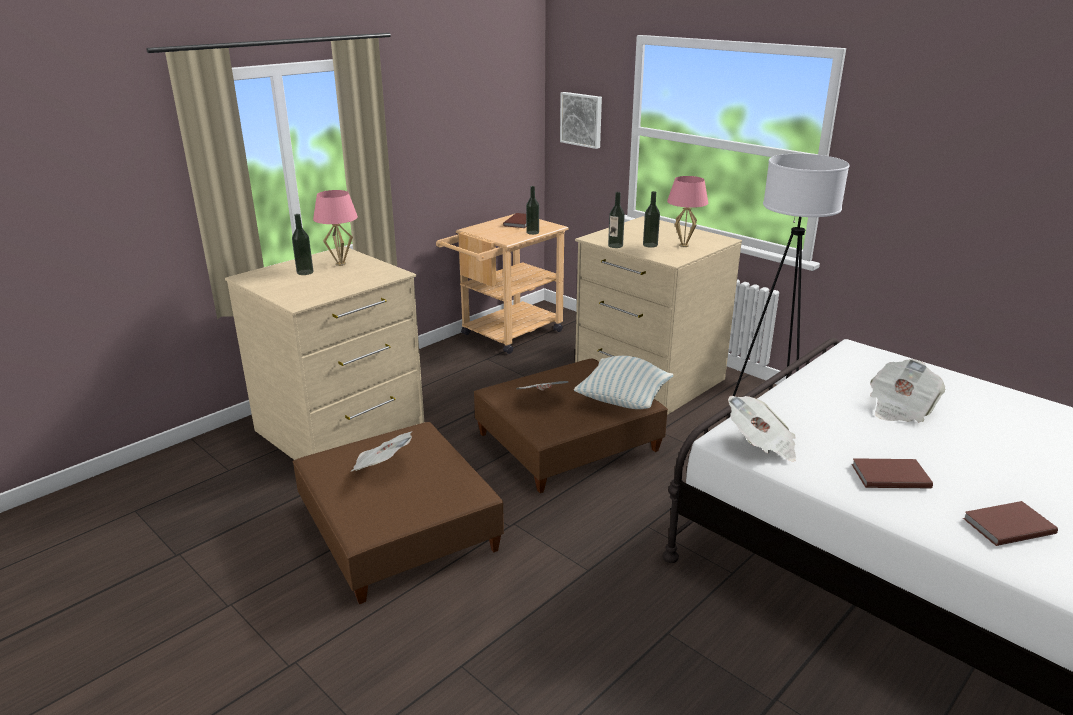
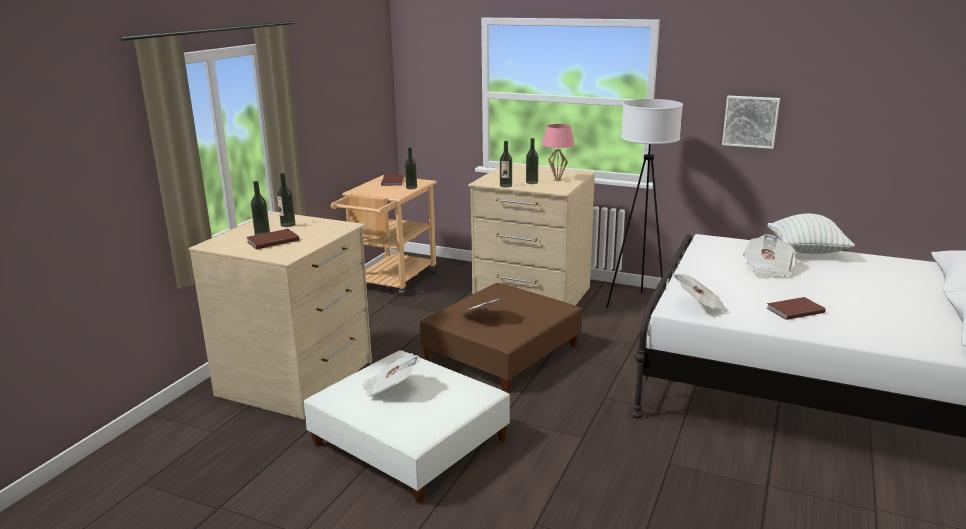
camera: 20 degrees left, 5 degrees down
(340, 264) = (288, 224): pink table lamp -> bottle
(398, 528) = (409, 442): brown ottoman -> white ottoman
(582, 119) = (433, 90): picture -> picture (750, 121)
(623, 401) = (546, 308): pillow -> pillow (806, 252)
(1006, 525) = (882, 324): brown book -> brown book (272, 241)

